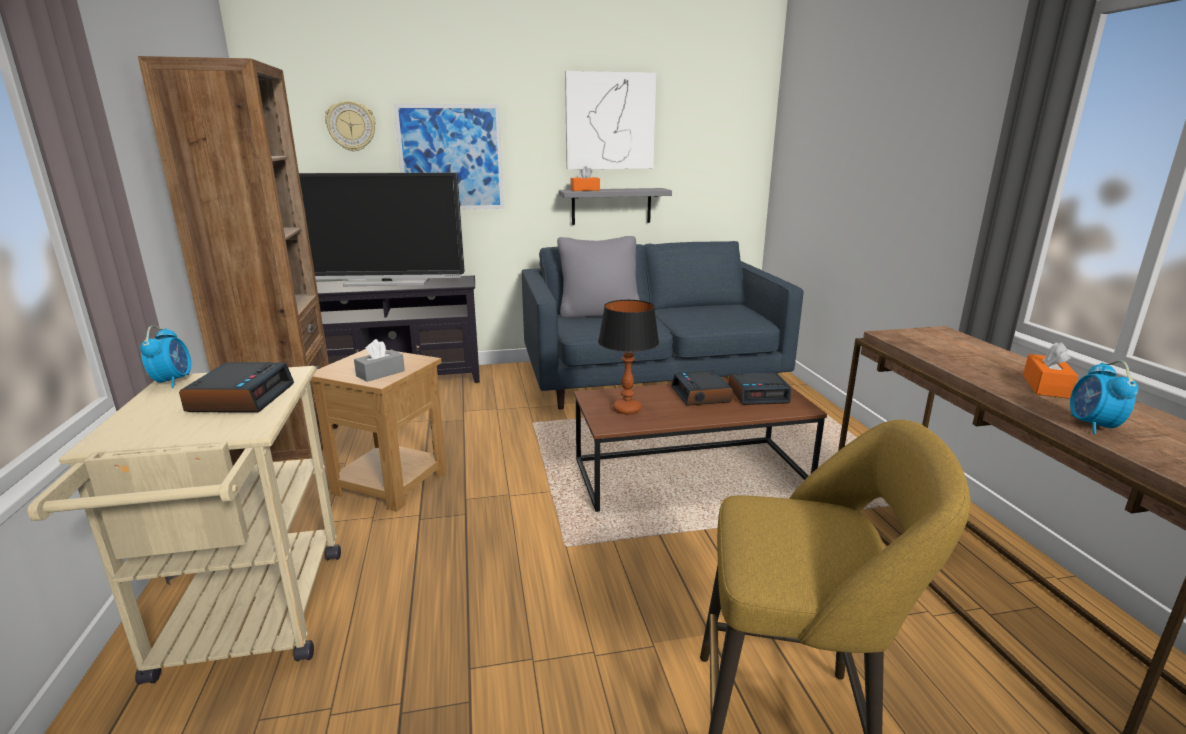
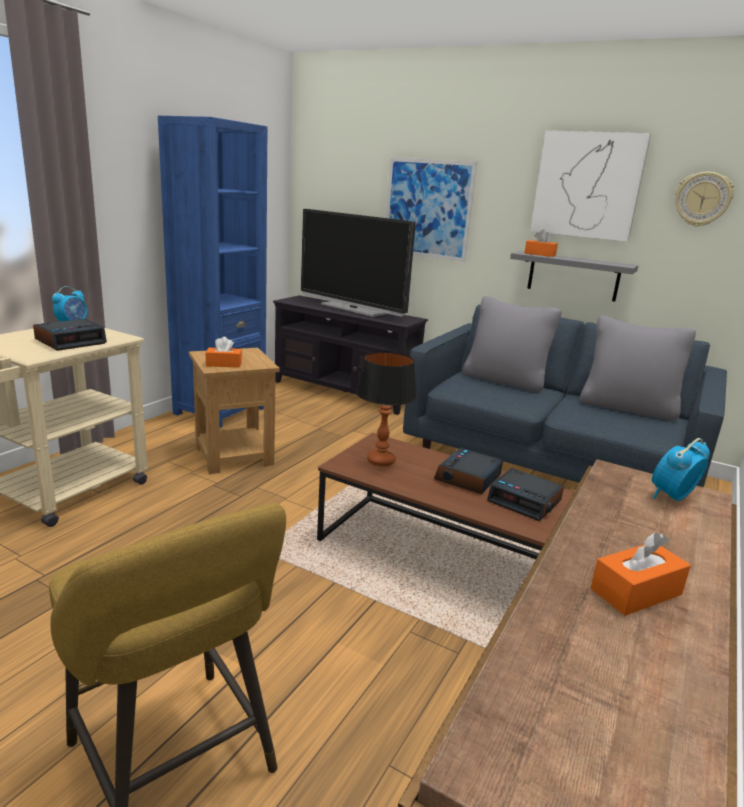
camera: 40 degrees right, 0 degrees up
(289, 448) = (220, 411): brown bookcase -> blue bookcase
(351, 126) = (358, 175): wall clock -> wall clock (702, 199)
(380, 373) = (224, 364): grey tissue box -> orange tissue box
(704, 307) = (627, 407): none -> grey pillow
(1092, 426) = (545, 644): alarm clock -> alarm clock (671, 497)

